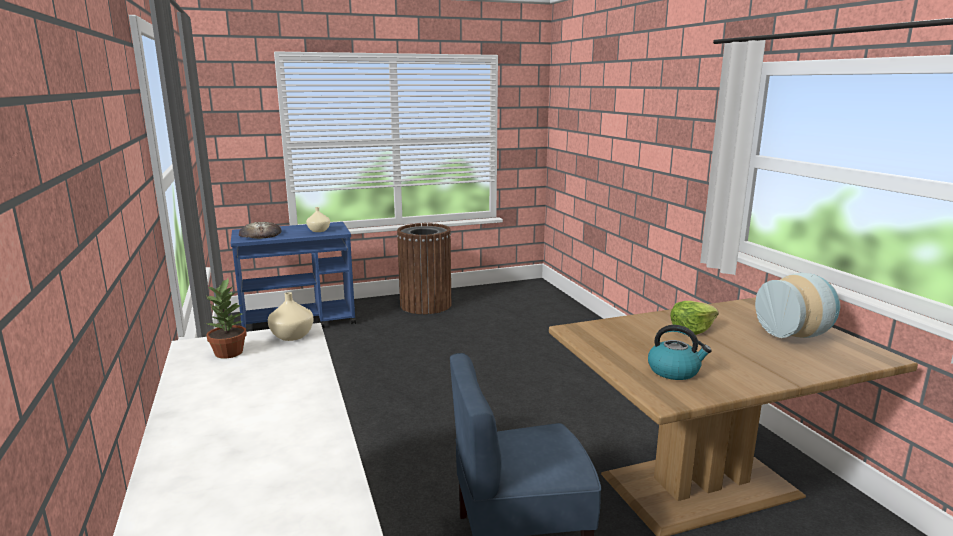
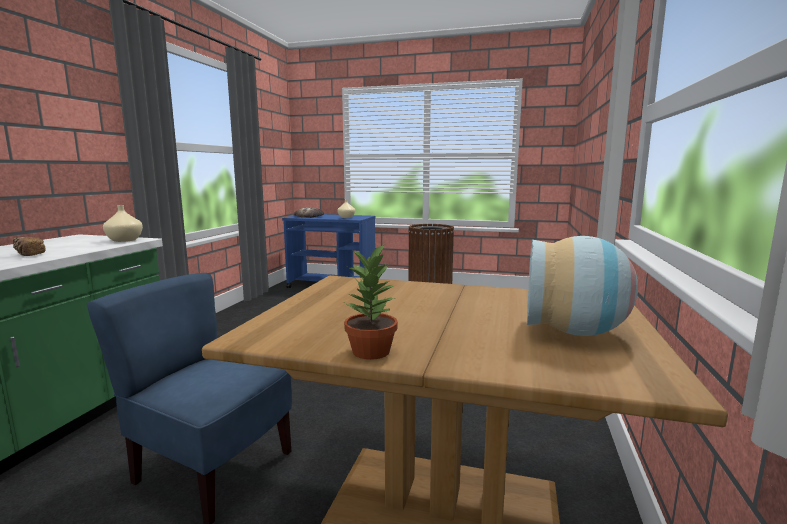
camera: 35 degrees right, 5 degrees down
(230, 352) = (75, 241): potted plant -> potted plant (372, 352)
(281, 386) = (29, 255): none -> bread
(674, 371) = (327, 322): kettle -> none
(691, 329) = (449, 301): lettuce -> none

